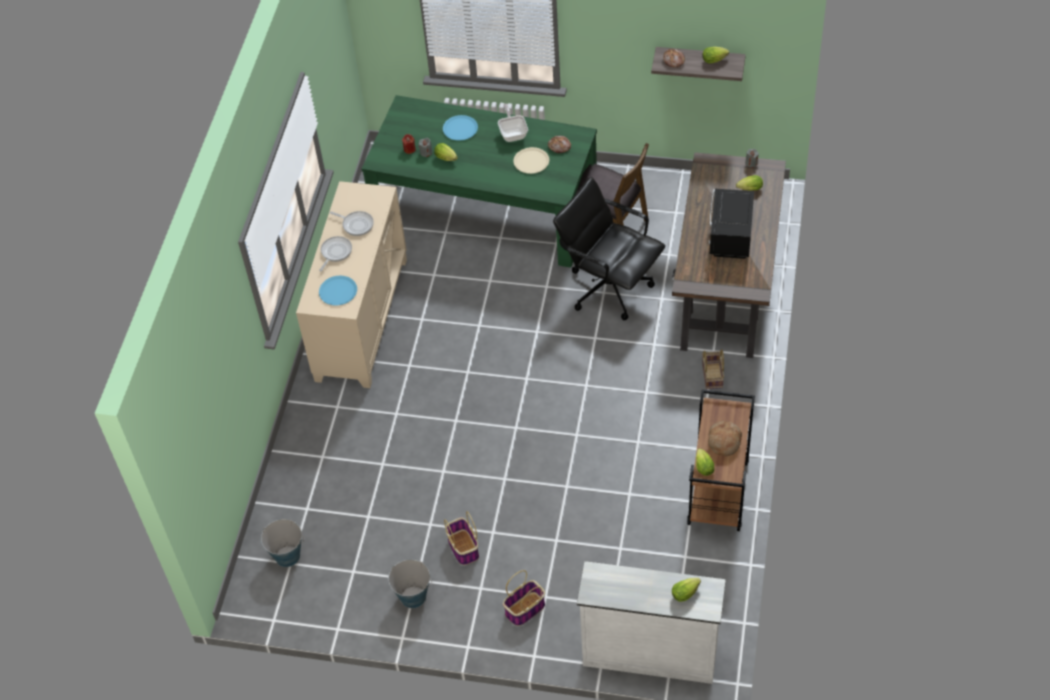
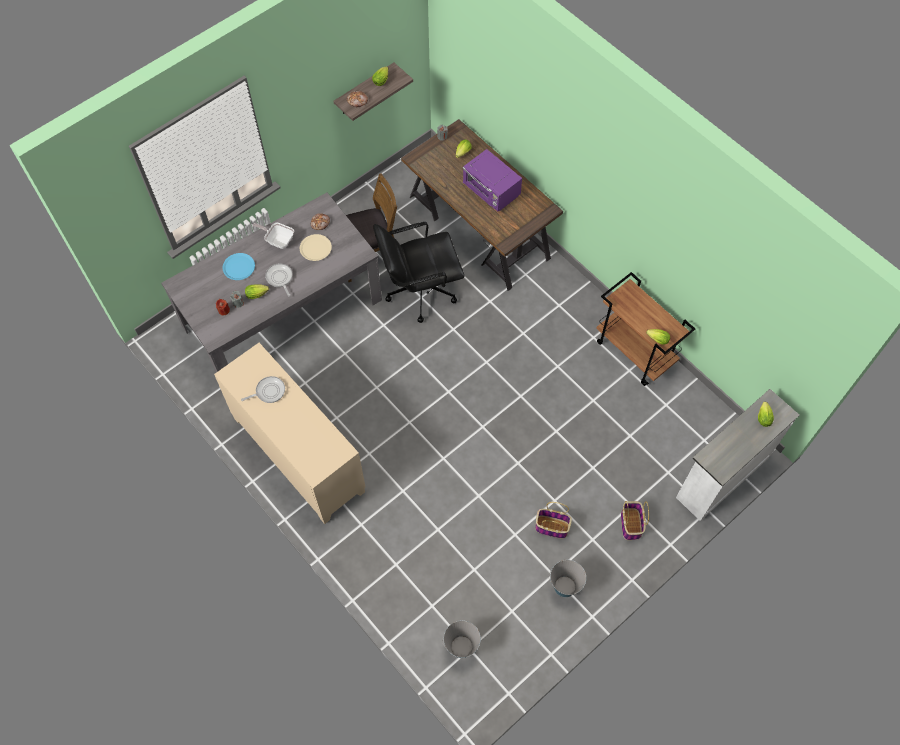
camera: 55 degrees left, 10 degrees up
(335, 252) = (281, 423): frying pan -> frying pan (280, 278)
(338, 291) = (320, 446): blue plate -> none
(486, 211) = (282, 312): green dining table -> grey dining table
(713, 376) = (545, 289): basket -> none
(724, 441) = (647, 314): bread -> none
(730, 237) = (491, 192): black microwave -> purple microwave

